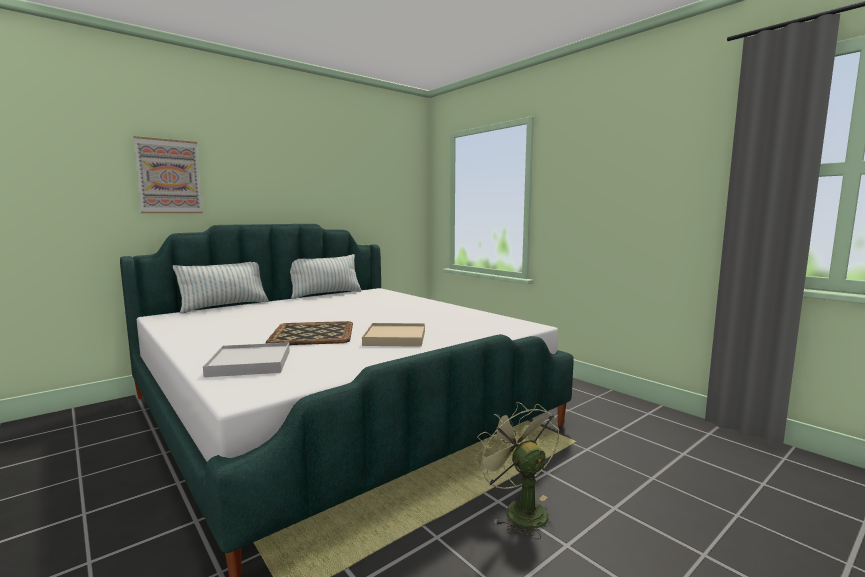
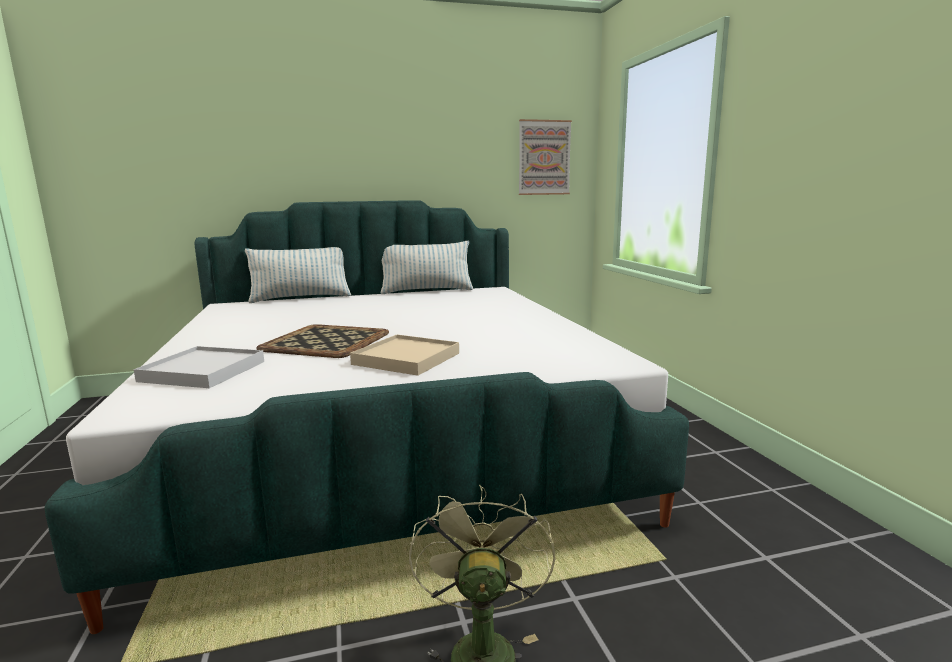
camera: 25 degrees right, 5 degrees up
(169, 176) = (249, 147): picture -> picture (544, 158)

